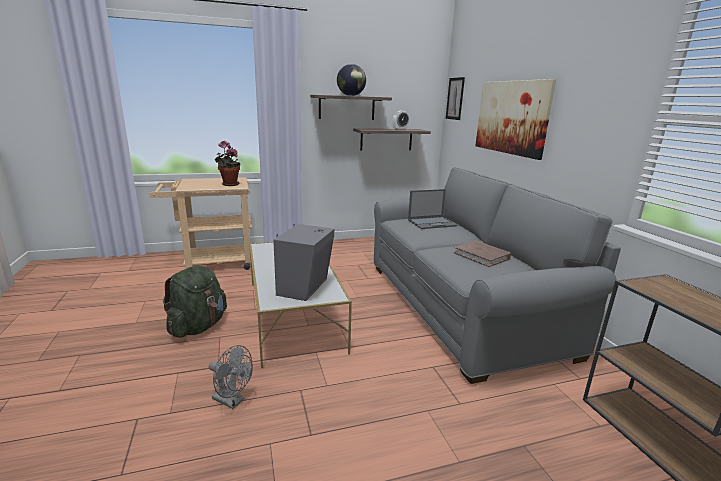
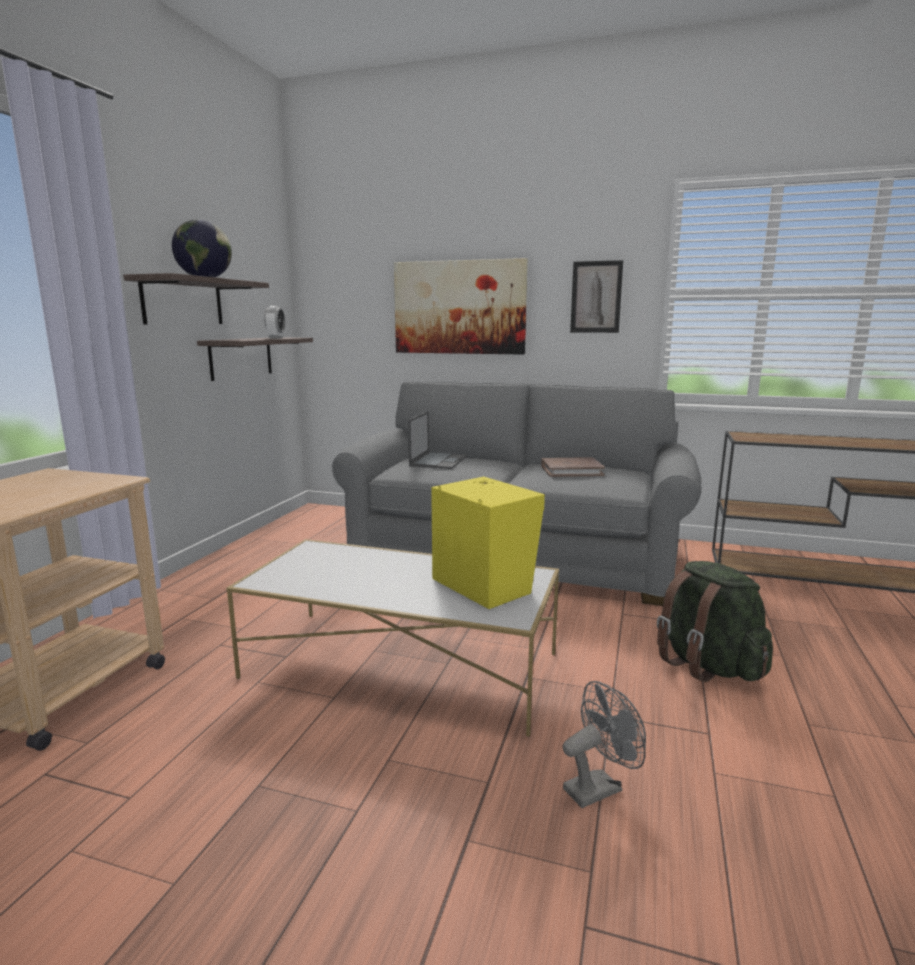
camera: 55 degrees left, 5 degrees down
(198, 327) = (319, 780): green backpack -> green backpack (707, 665)
(229, 184) = (82, 483): potted plant -> none
(305, 287) = (483, 584): grey speaker -> yellow speaker
(455, 98) = (323, 287): picture -> picture (596, 297)

